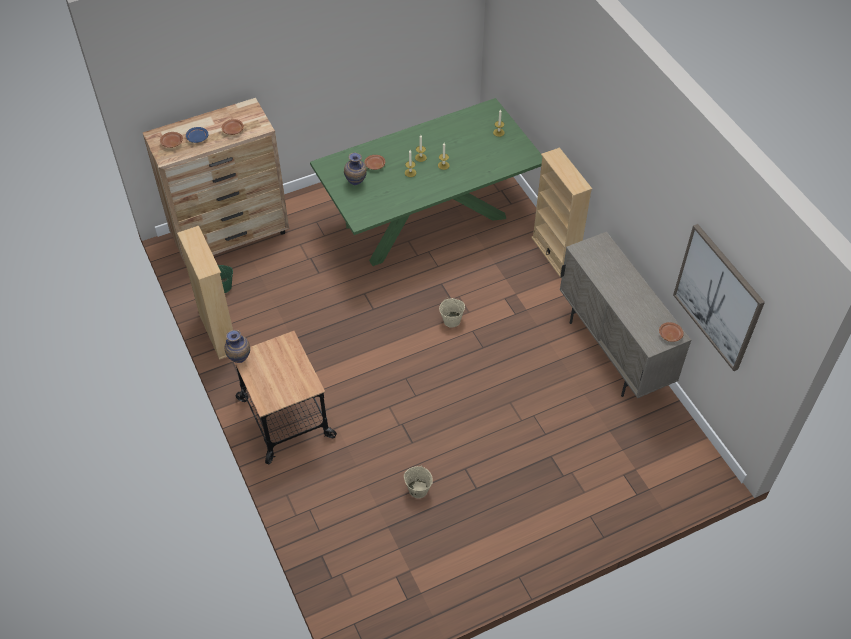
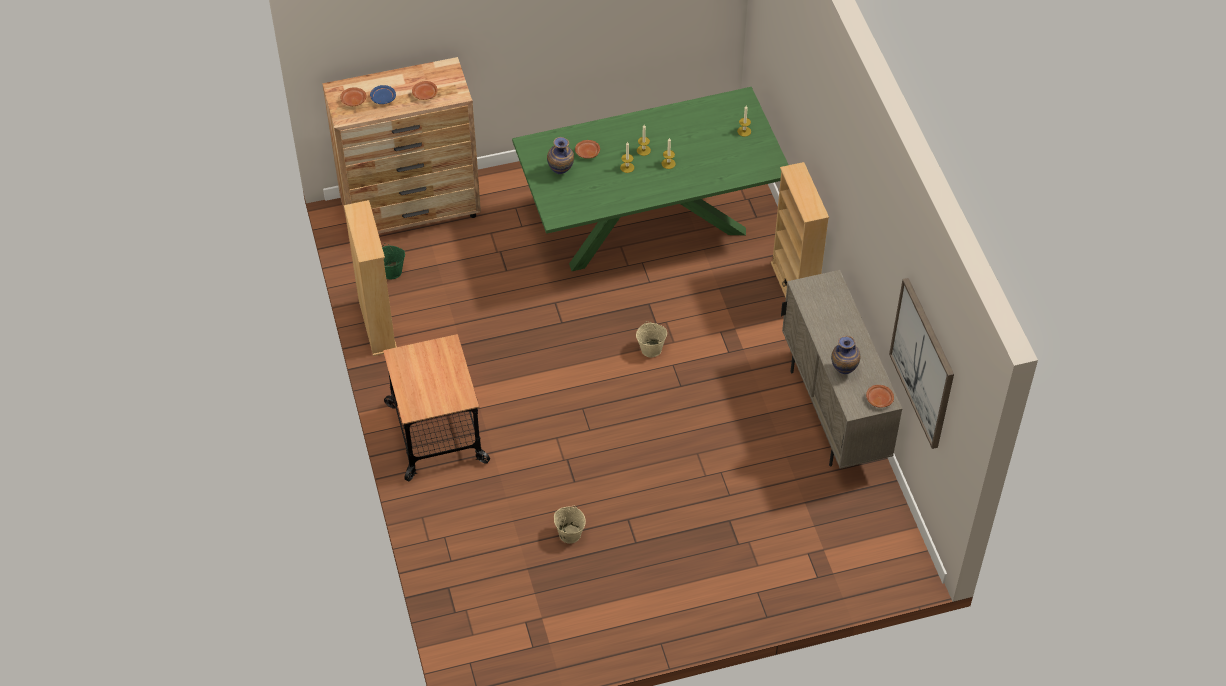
camera: 10 degrees right, 0 degrees up
(240, 359) = (392, 358): vase -> vase (843, 370)

